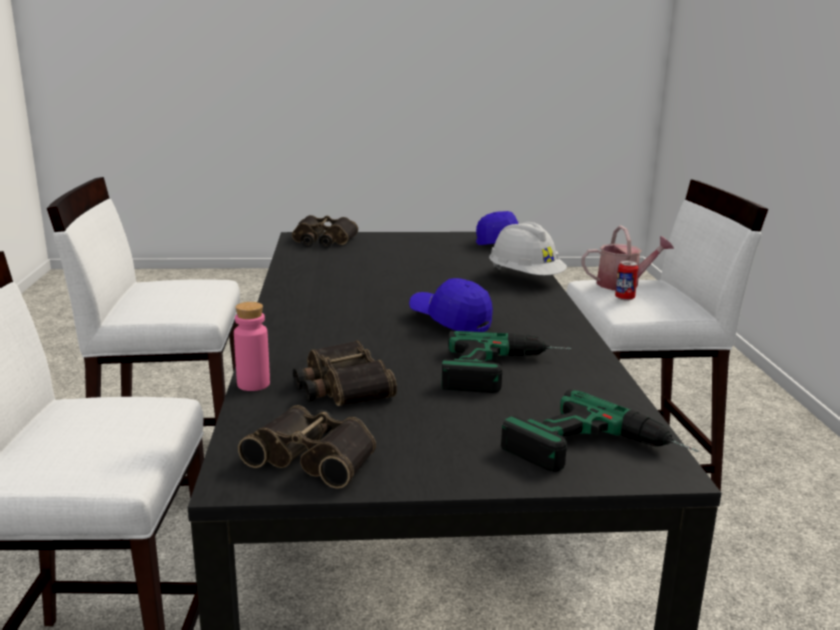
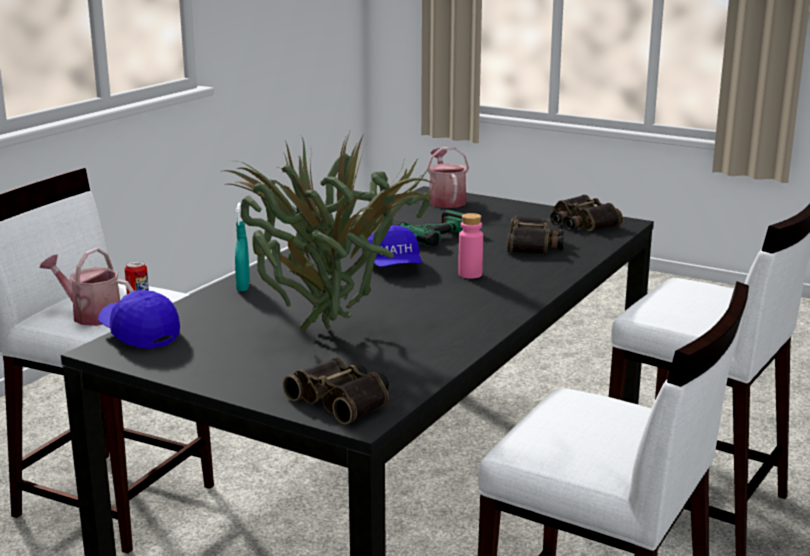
camera: 145 degrees left, 0 degrees up
(253, 384) = (588, 256): pink bottle -> pink bottle (470, 274)
(391, 265) = (333, 333): none -> potted plant
(525, 278) = (243, 287): white hard hat -> turquoise spray bottle
(600, 453) = (446, 200): power drill -> watering can

